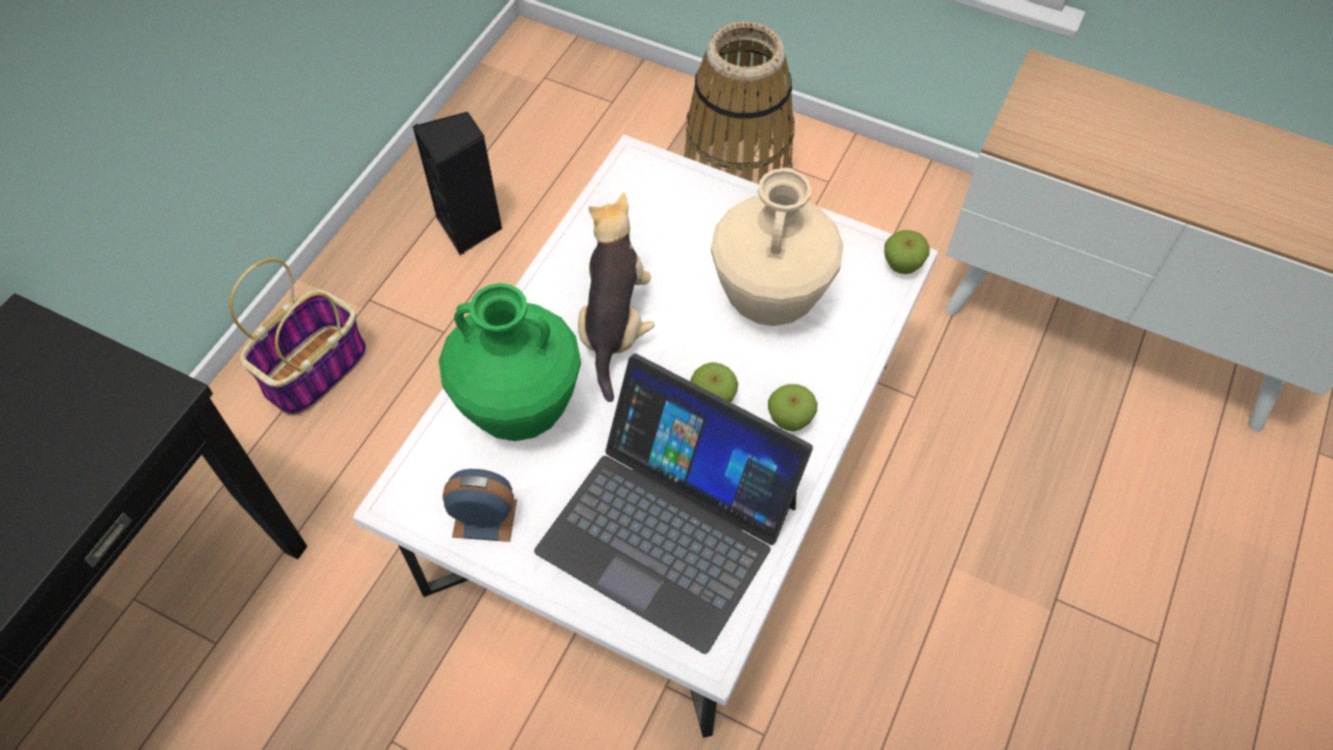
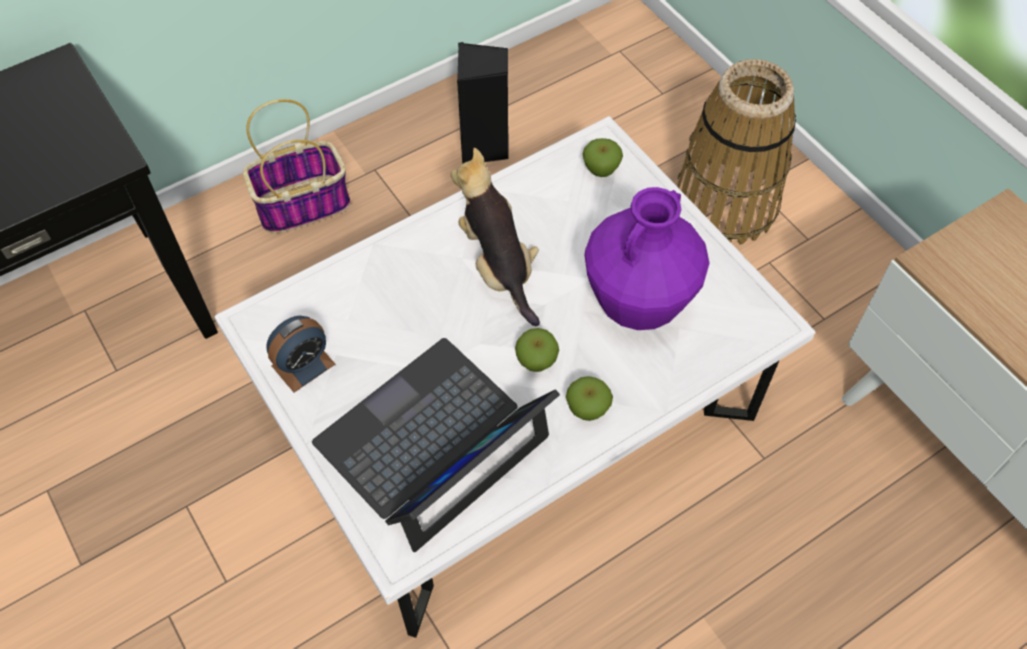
camera: 30 degrees right, 0 degrees up
(484, 518) = (303, 365): alarm clock -> alarm clock turned 105 degrees clockwise
(521, 410) = (384, 297): green vase -> none
(614, 326) = (498, 266): plush toy -> plush toy turned 60 degrees counterclockwise
(669, 526) = (433, 443): laptop -> laptop turned 75 degrees clockwise
(770, 300) = (638, 304): beige vase -> purple vase
(902, 266) = (773, 329): apple -> apple (601, 170)

